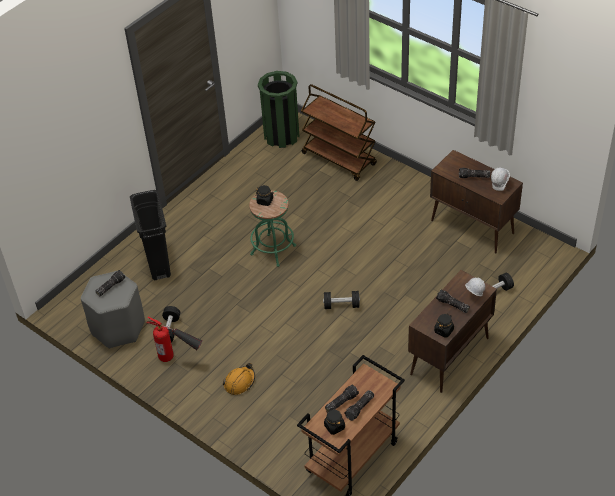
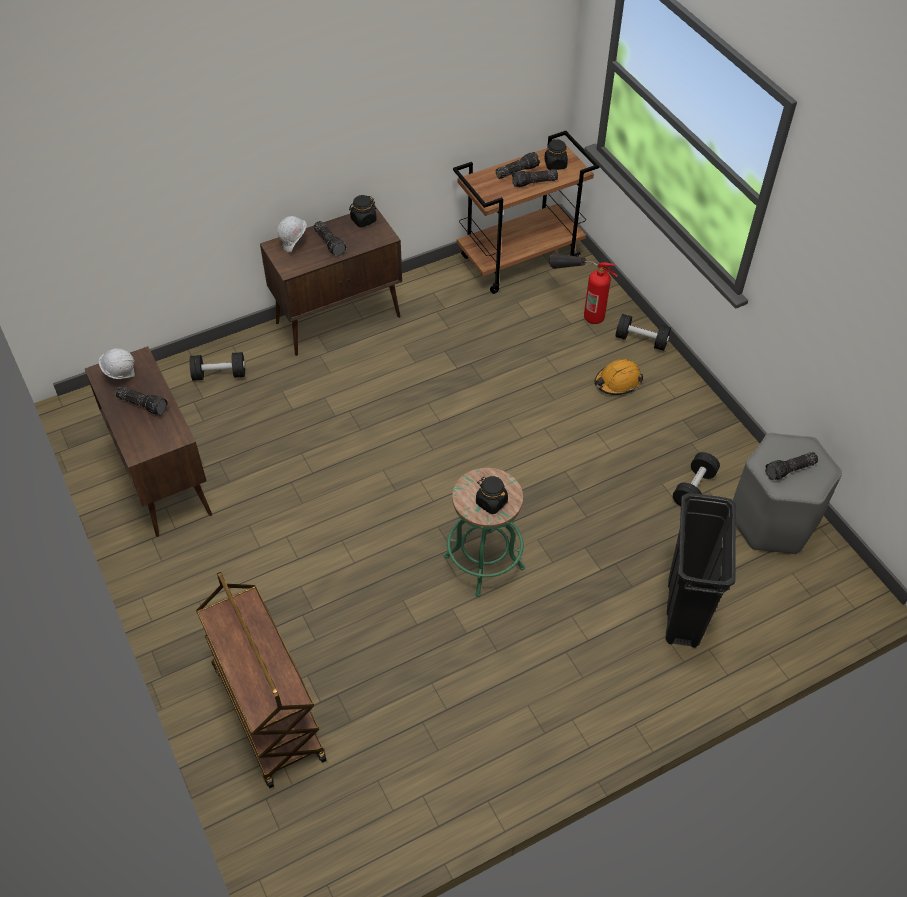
camera: 160 degrees left, 5 degrees up
(179, 359) = (690, 440): fire extinguisher -> fire extinguisher (578, 307)
(281, 135) = (339, 831): green trash can -> none
(341, 305) = (430, 433): black dumbbell -> black dumbbell (641, 340)

